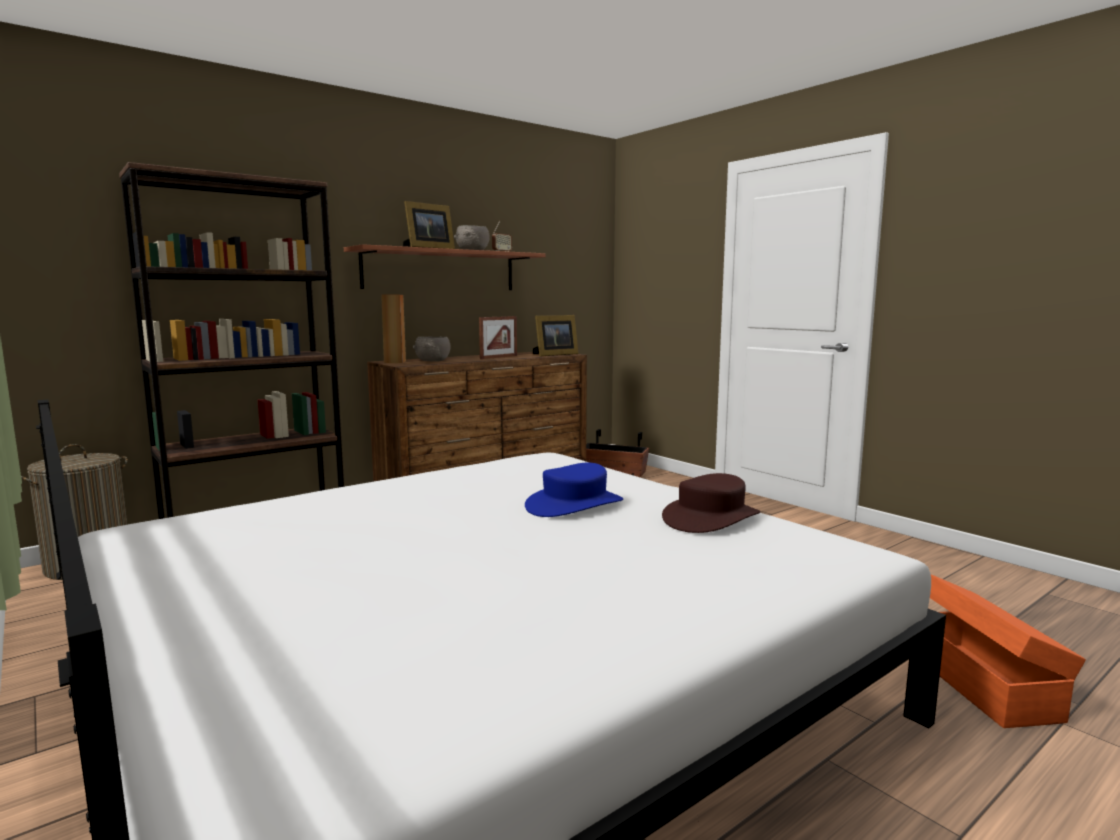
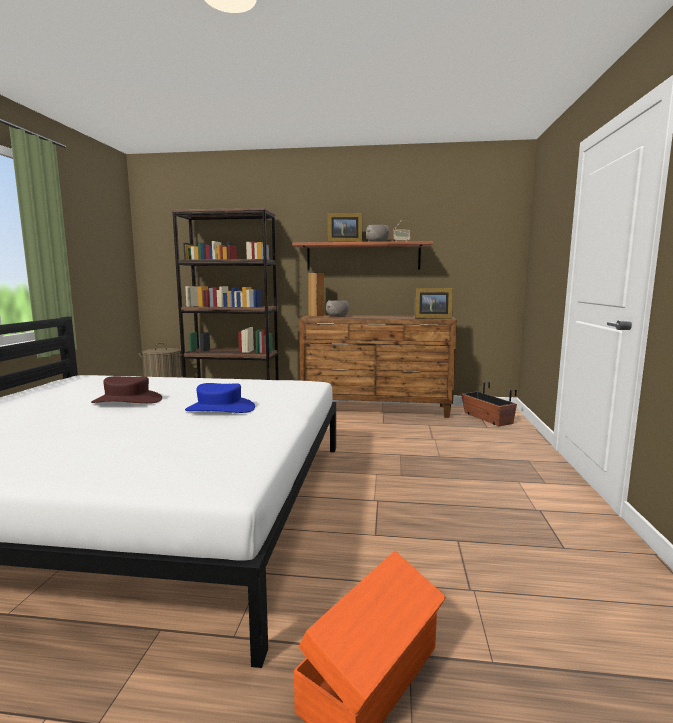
camera: 45 degrees right, 0 degrees up
(498, 357) = (386, 317): picture frame -> none
(710, 518) = (245, 436): brown hat -> brown hat (127, 400)

